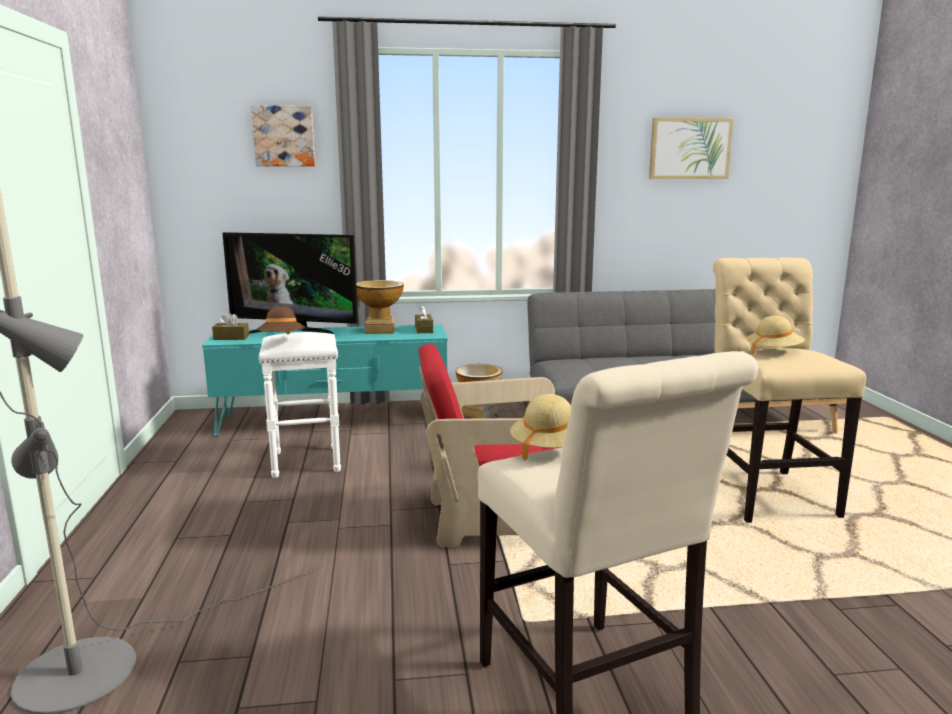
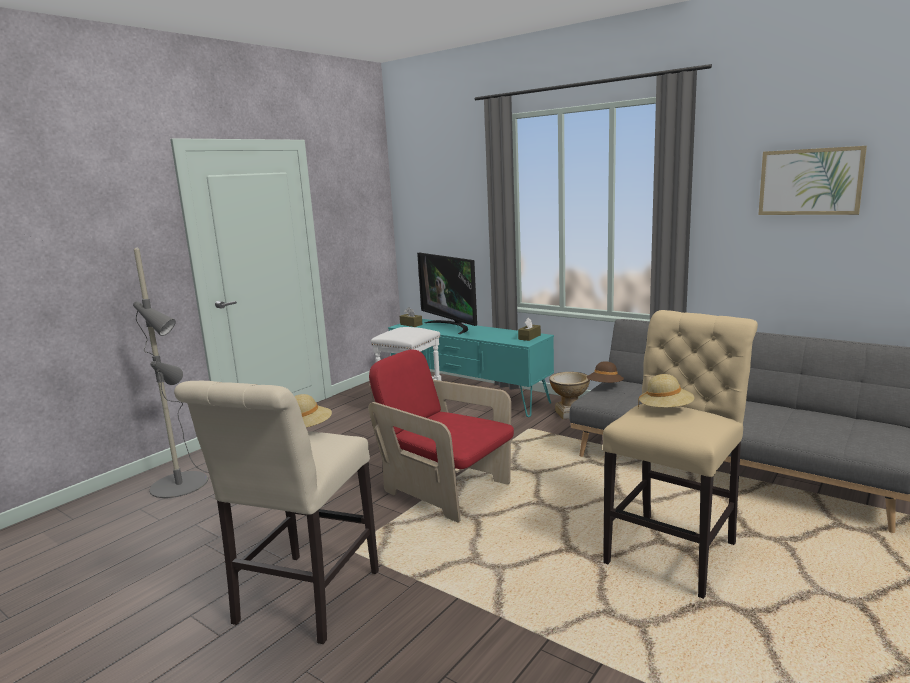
camera: 45 degrees right, 0 degrees up
(282, 340) = (389, 331): brown hat -> brown hat (605, 386)
(284, 136) = (462, 184): picture -> none
(380, 330) = (501, 333): vase -> none

